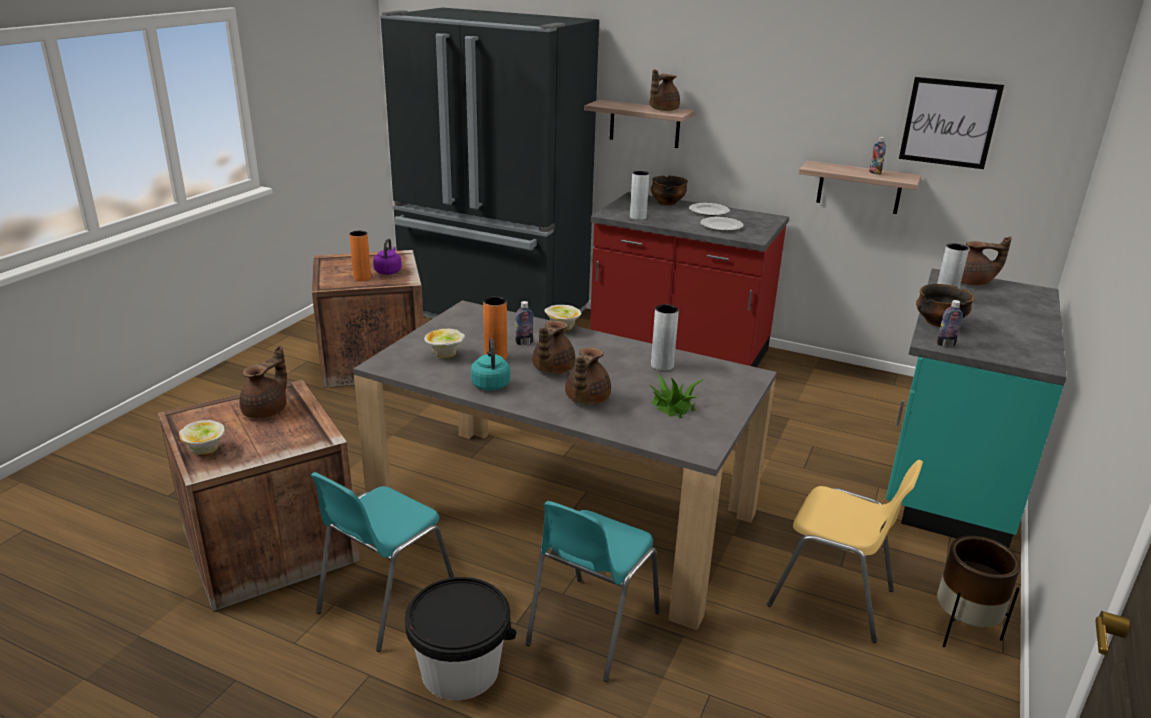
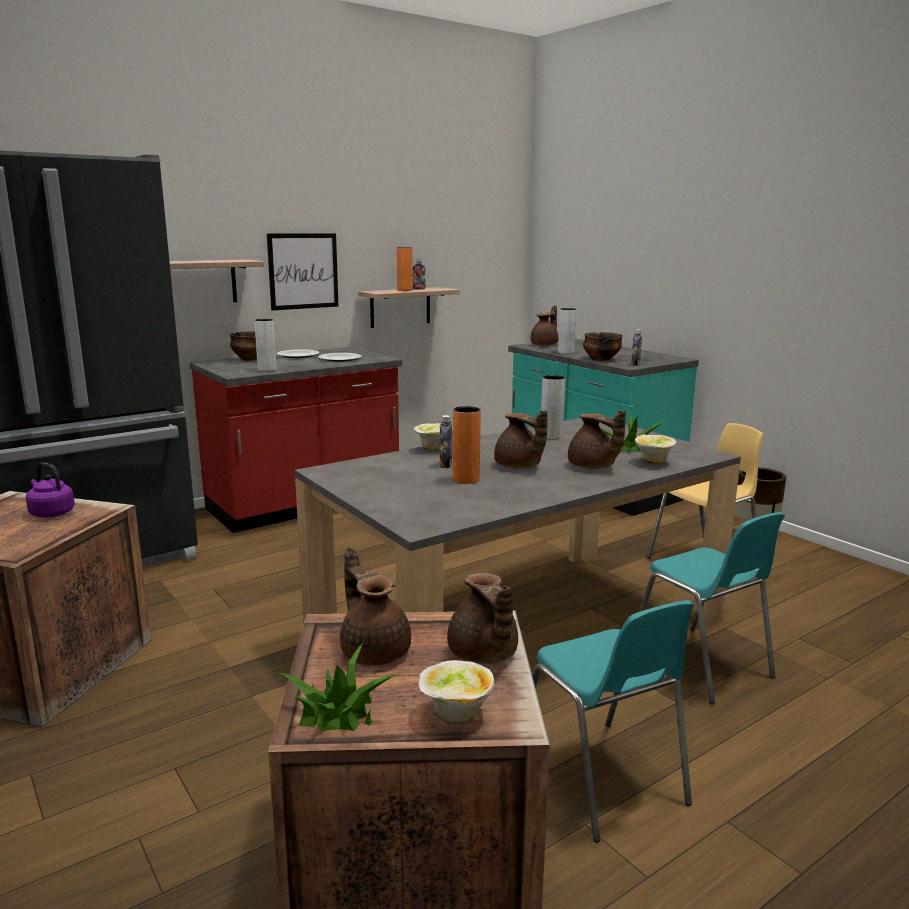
camera: 60 degrees left, 10 degrees down
(197, 419) = (338, 712): none -> potted plant
(362, 278) = (38, 530): orange vase -> orange vase (405, 290)
(445, 356) = (435, 497): bowl -> bowl (654, 462)
(460, 670) = (737, 754): black bucket -> none
(490, 383) = (525, 491): turquoise kettle -> none
(662, 110) = (226, 260): brown teapot -> brown teapot (483, 655)
(949, 122) = (450, 241): picture -> picture (303, 271)

